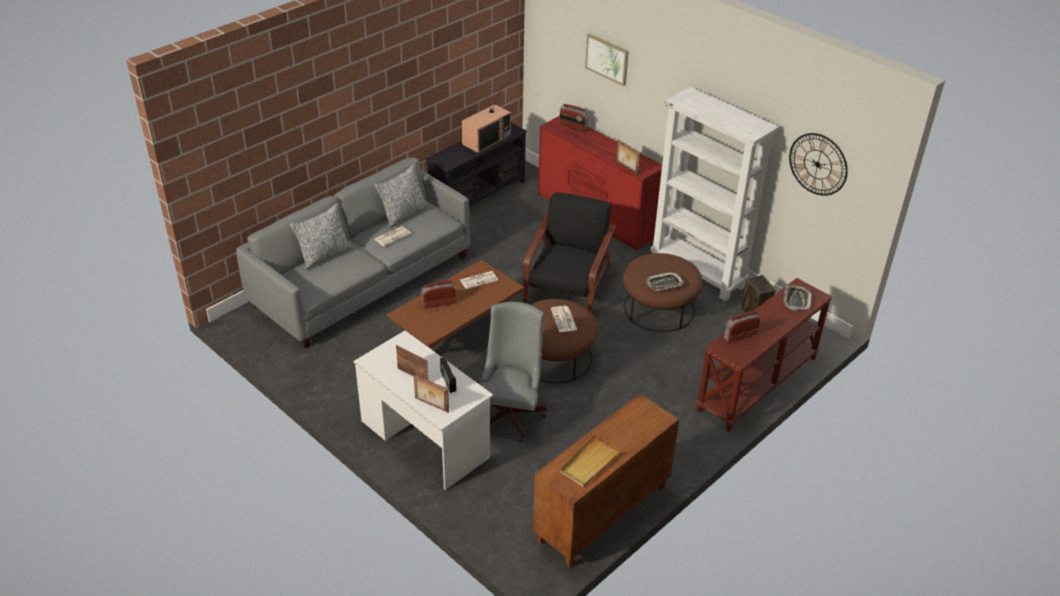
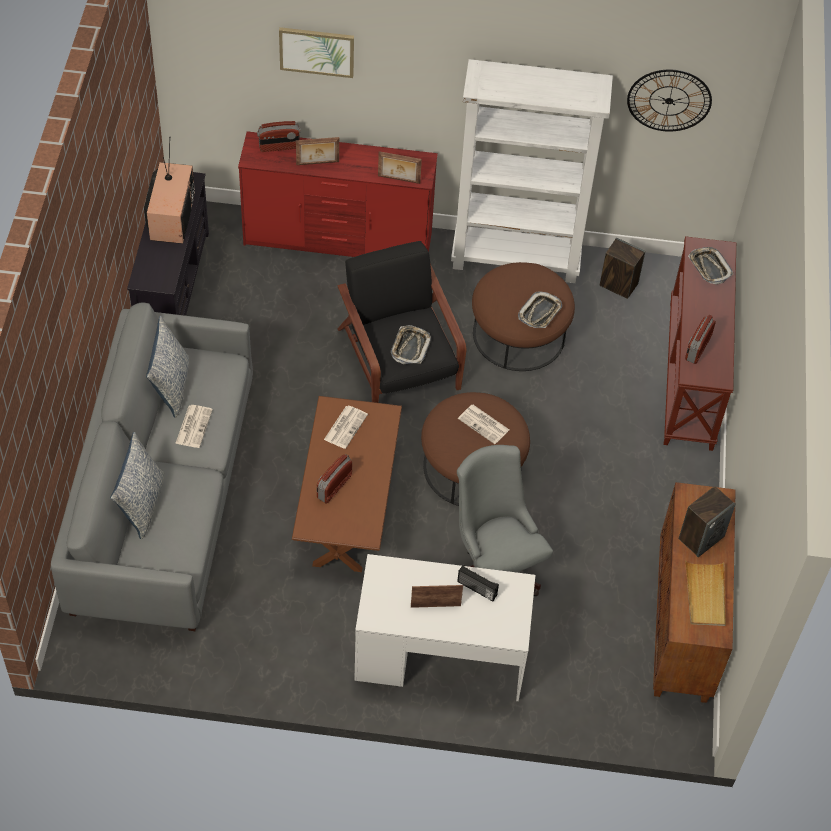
camera: 40 degrees left, 15 degrees up
(431, 405) = (490, 629): picture frame -> picture frame (317, 163)
(563, 264) = (410, 347): none -> tray
(623, 431) = (701, 537): none -> speaker

